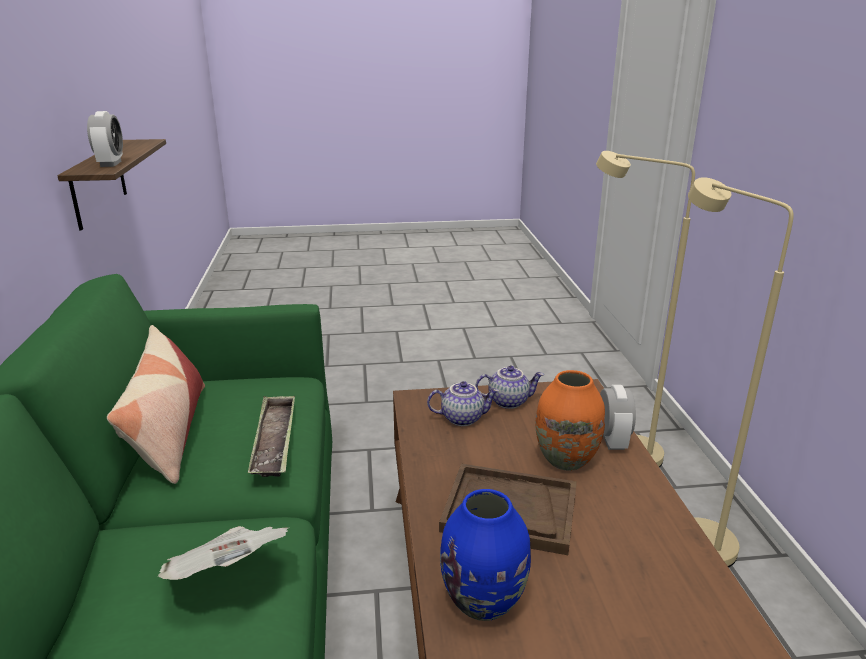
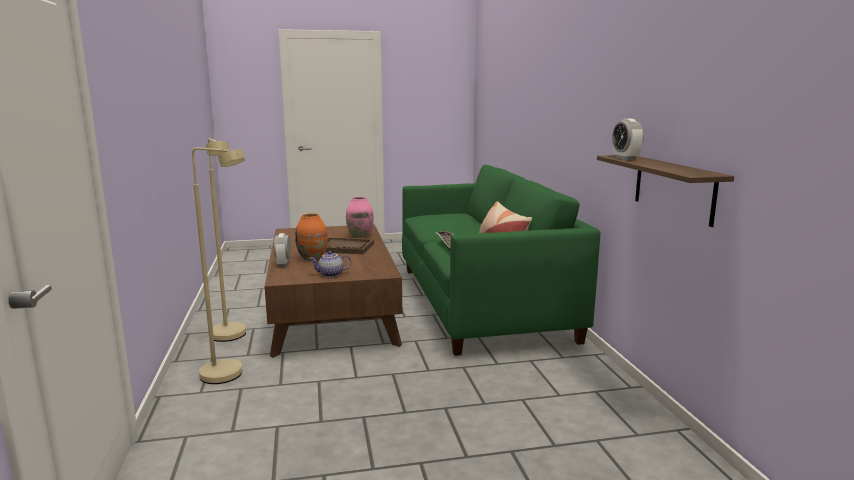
camera: 175 degrees right, 10 degrees down
(229, 574) = (439, 224): newspaper -> none
(462, 418) = (359, 268): teapot -> none
(484, 601) = (359, 236): blue vase -> pink vase

